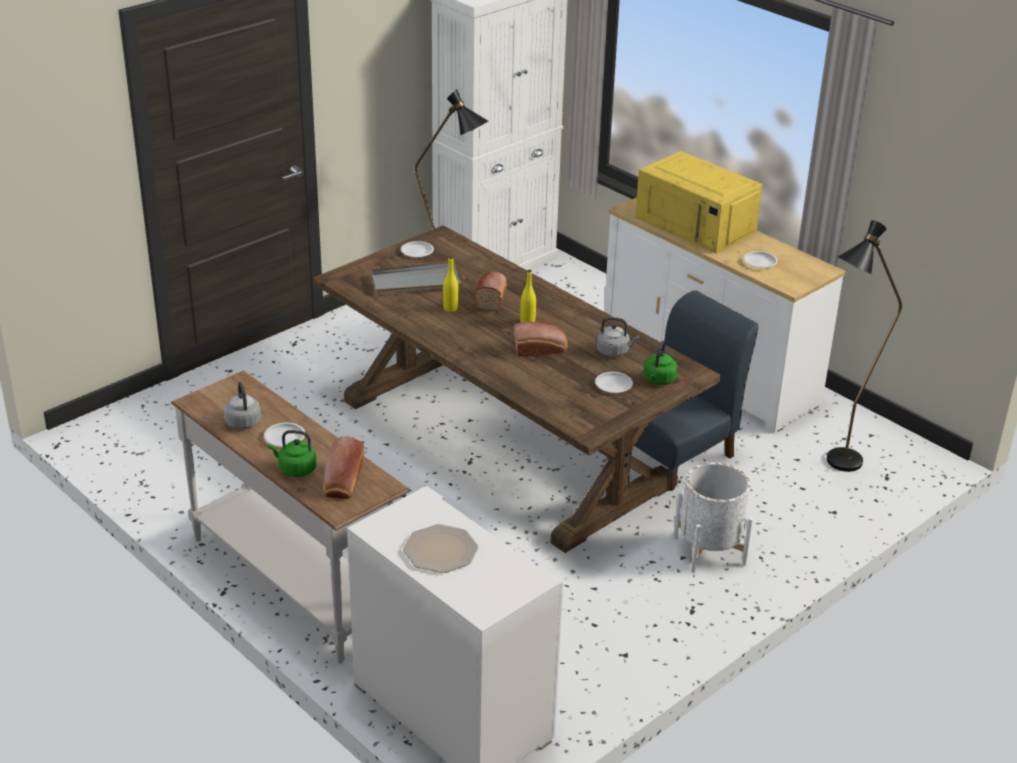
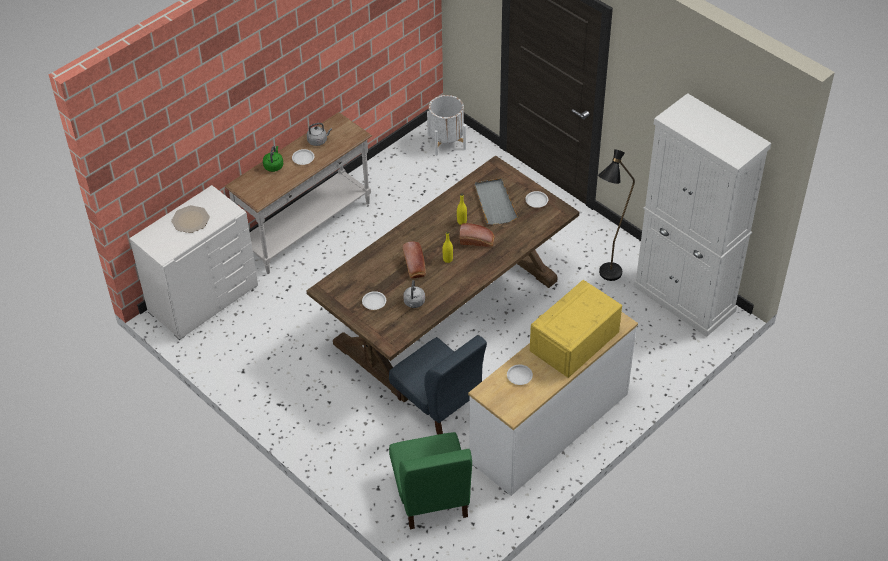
camera: 90 degrees right, 15 degrees up
(343, 482) = (262, 184): bread -> none
(658, 380) = (380, 324): green kettle -> none
(709, 550) = (336, 416): white planter -> white planter (446, 142)
(836, 466) = (431, 496): black floor lamp -> green chair

